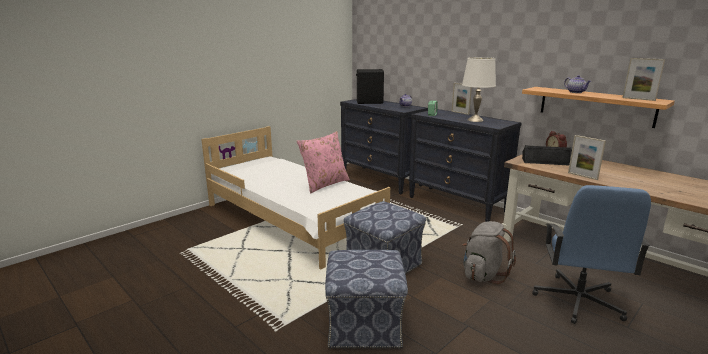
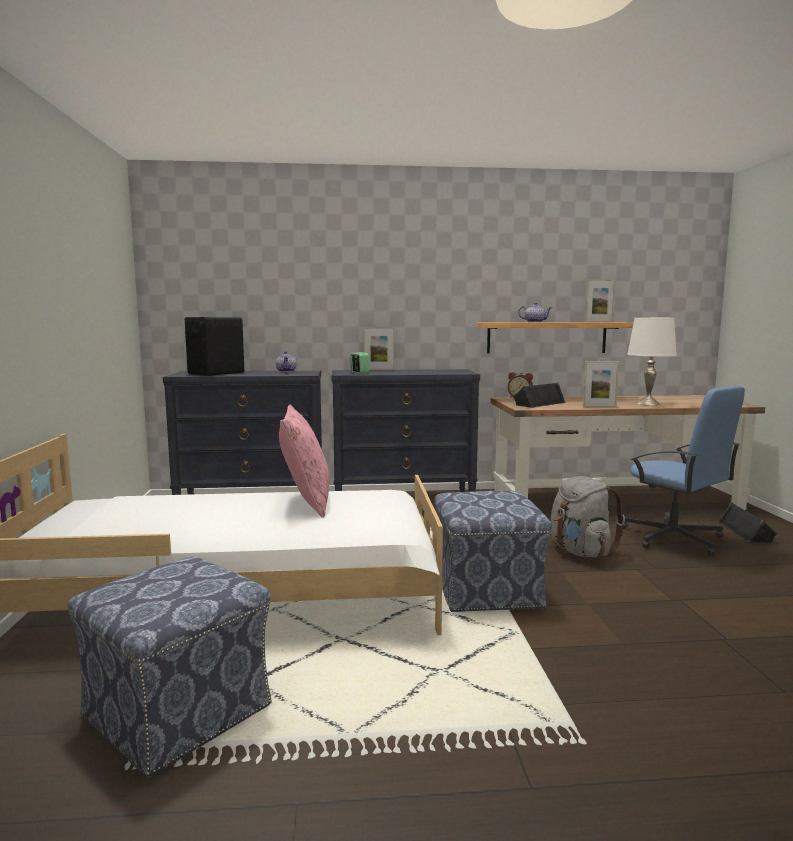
camera: 50 degrees left, 10 degrees down
(365, 325) = (630, 658): ottoman -> ottoman (179, 710)
(475, 120) = (424, 372): white table lamp -> white table lamp (648, 403)
(666, 331) = (746, 532): none -> black speaker

